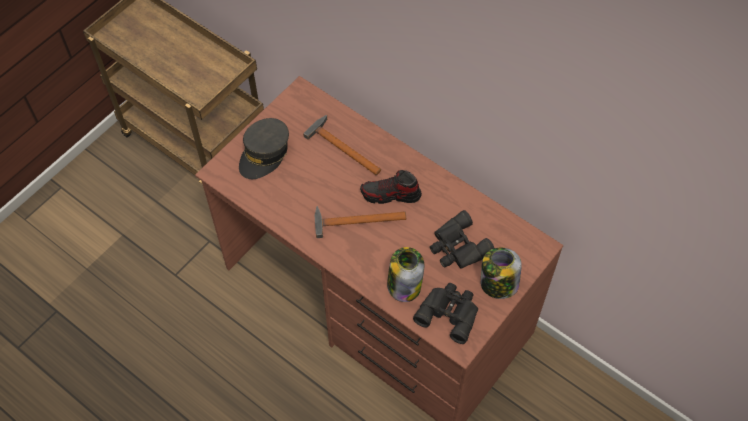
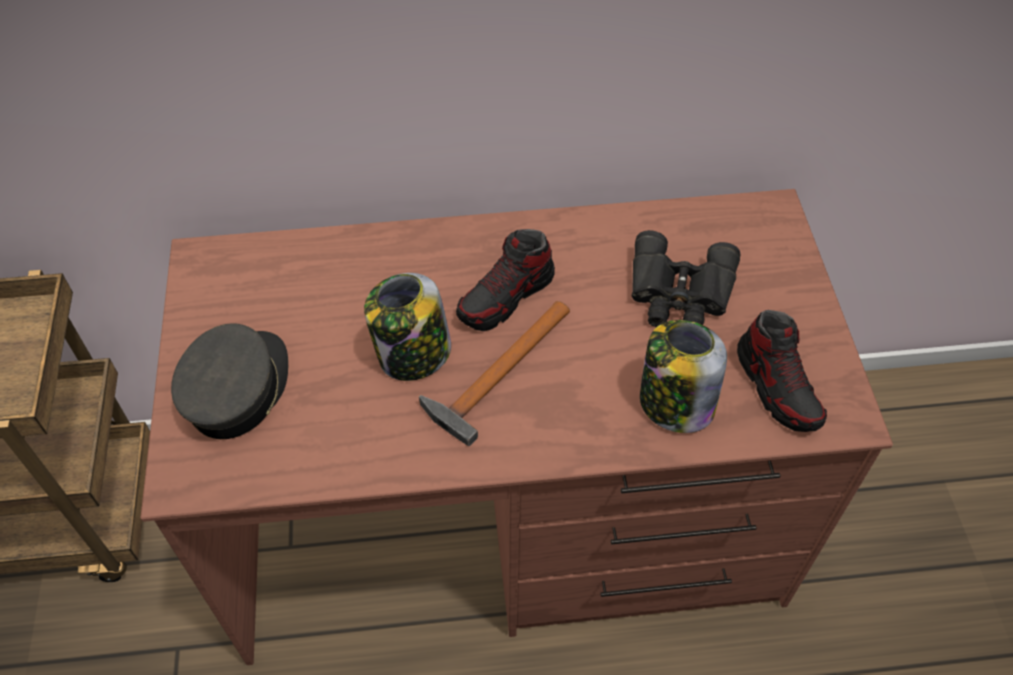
camera: 45 degrees left, 5 degrees down
(264, 154) = (238, 389): grey cap -> grey cap turned 150 degrees counterclockwise
(342, 147) = (356, 287): hammer -> none
(449, 312) = (778, 387): black binoculars -> shoe
(498, 284) = (787, 297): jar -> jar (413, 354)

